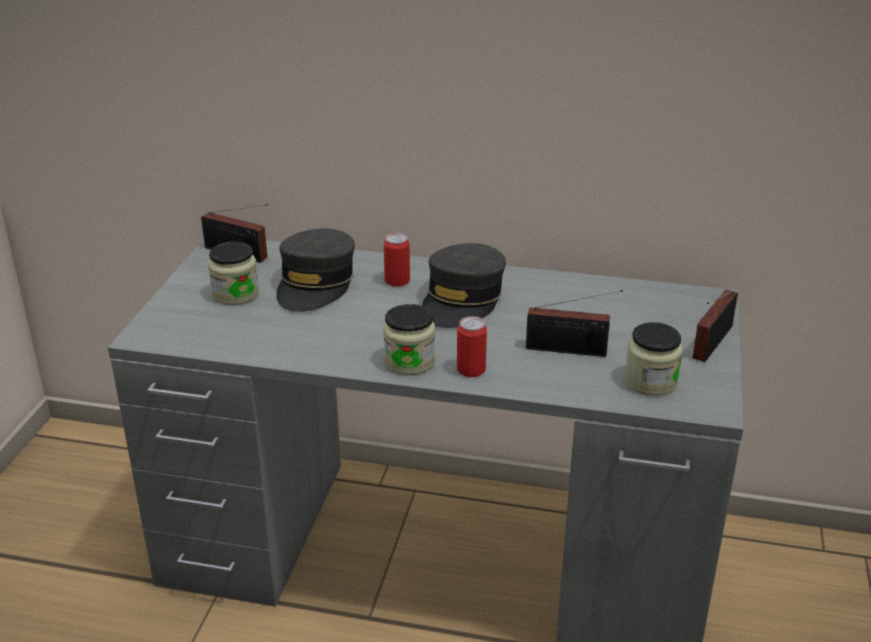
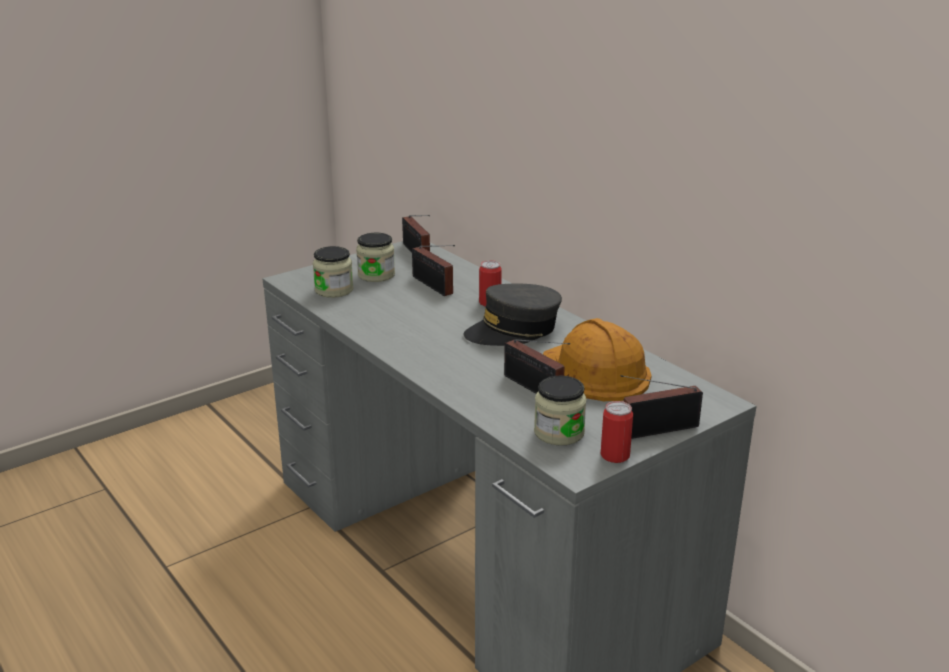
camera: 40 degrees right, 5 degrees down
(316, 284) = (433, 286): grey cap -> radio
(409, 361) = (413, 351): jar -> jar (334, 290)
(471, 369) = (444, 372): can -> can (615, 455)
(589, 312) = (595, 371): none -> orange hard hat

